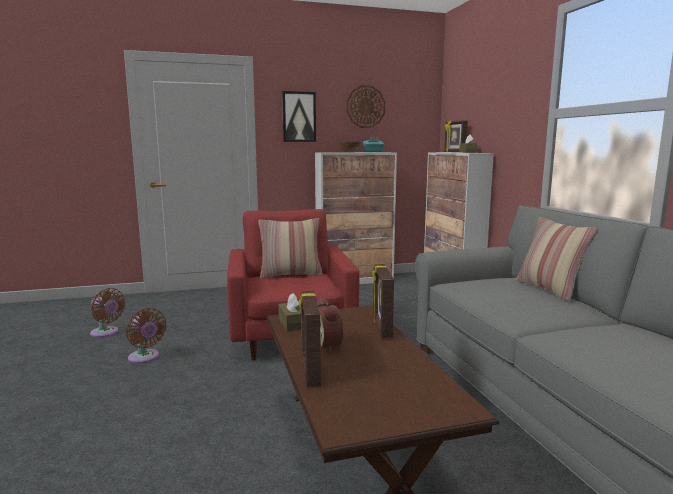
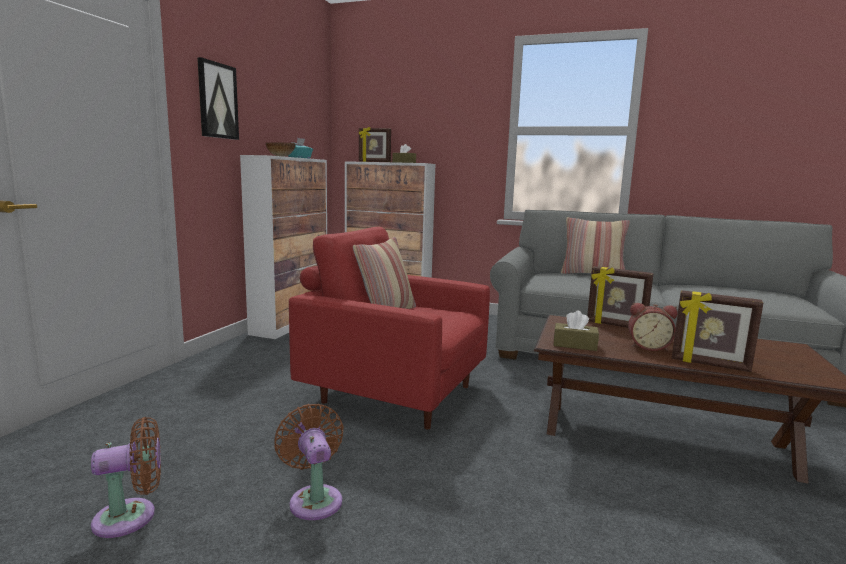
camera: 55 degrees left, 0 degrees up
(145, 358) = (314, 499): brown fan -> brown fan turned 105 degrees counterclockwise
(365, 106) = (278, 99): wall clock -> none

